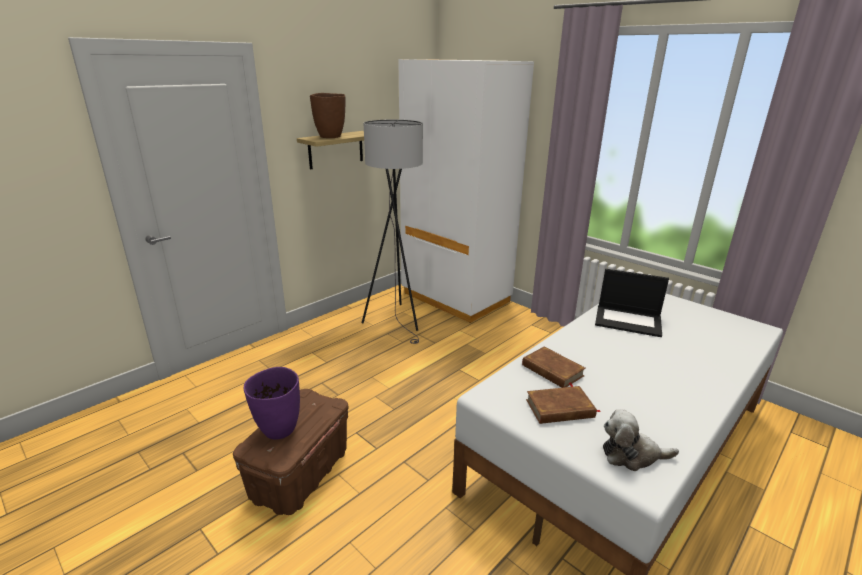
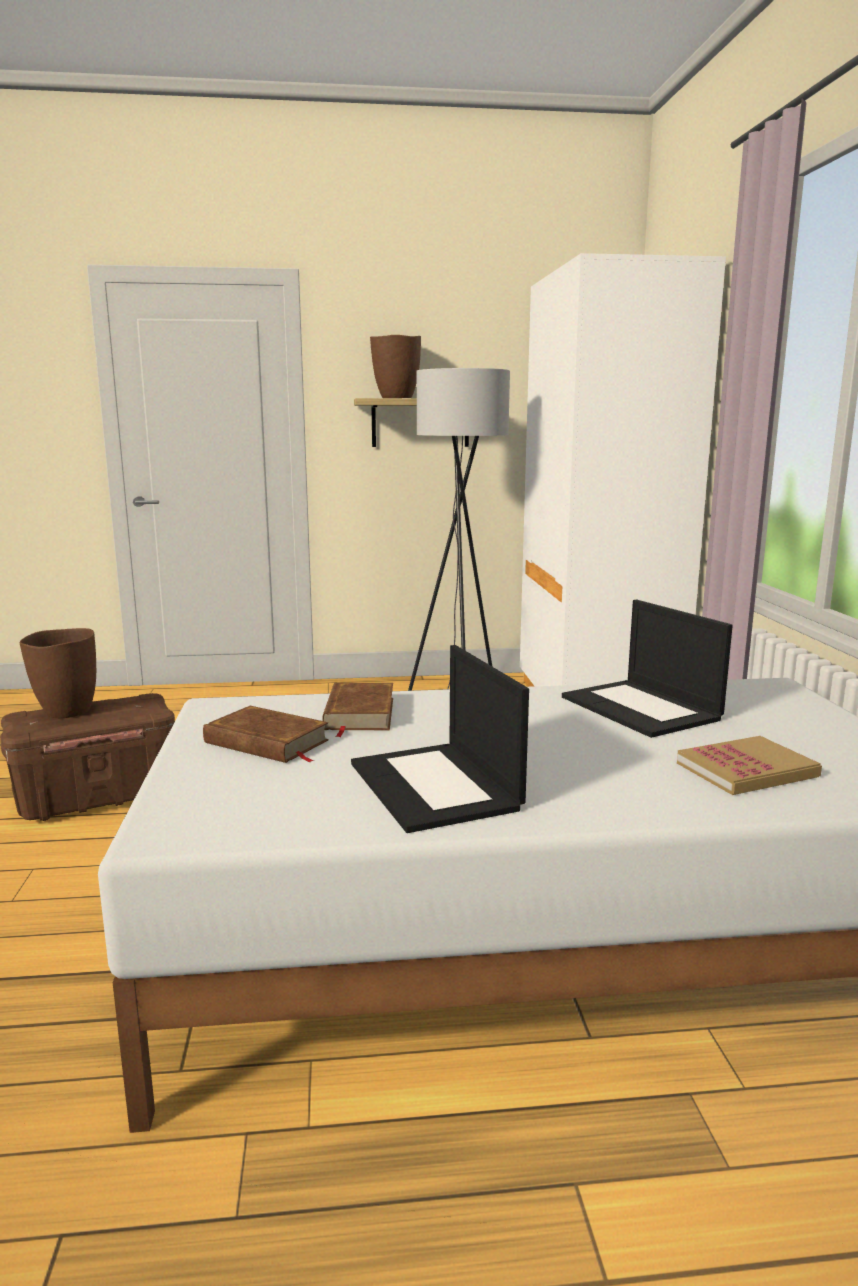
camera: 40 degrees right, 10 degrees down
(279, 430) = (66, 712): purple vase -> brown vase
(632, 455) = (229, 806): plush toy -> none
(662, 400) = (436, 786): none -> laptop
(711, 342) = (747, 770): none -> book

